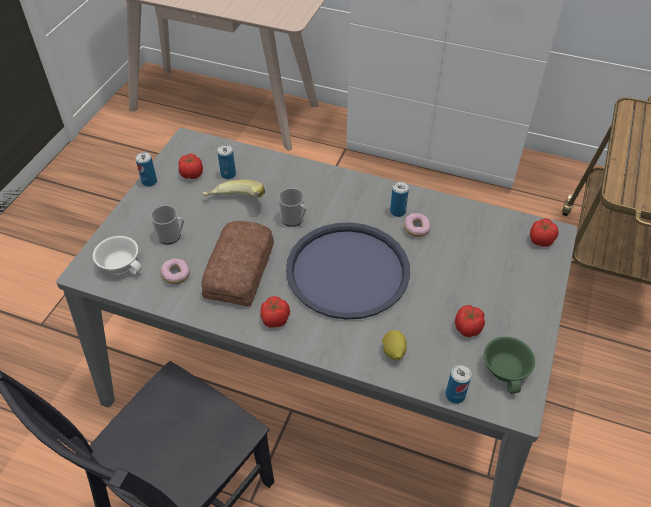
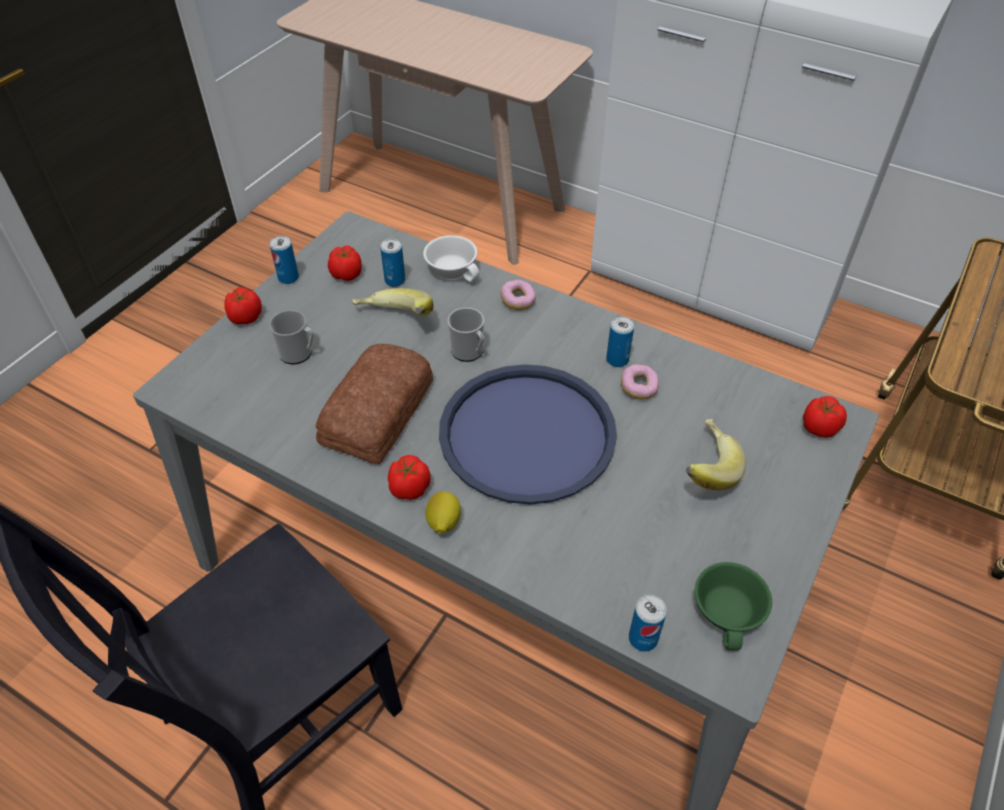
camera: 10 degrees right, 0 degrees up
(122, 264) = (224, 383): white cup -> white cup (454, 270)
(176, 275) = (291, 408): donut -> donut (518, 301)
(393, 352) = (566, 560): lemon -> lemon (443, 522)
(467, 328) = (682, 542): tomato -> tomato (245, 317)
(471, 278) = (704, 468): none -> banana

